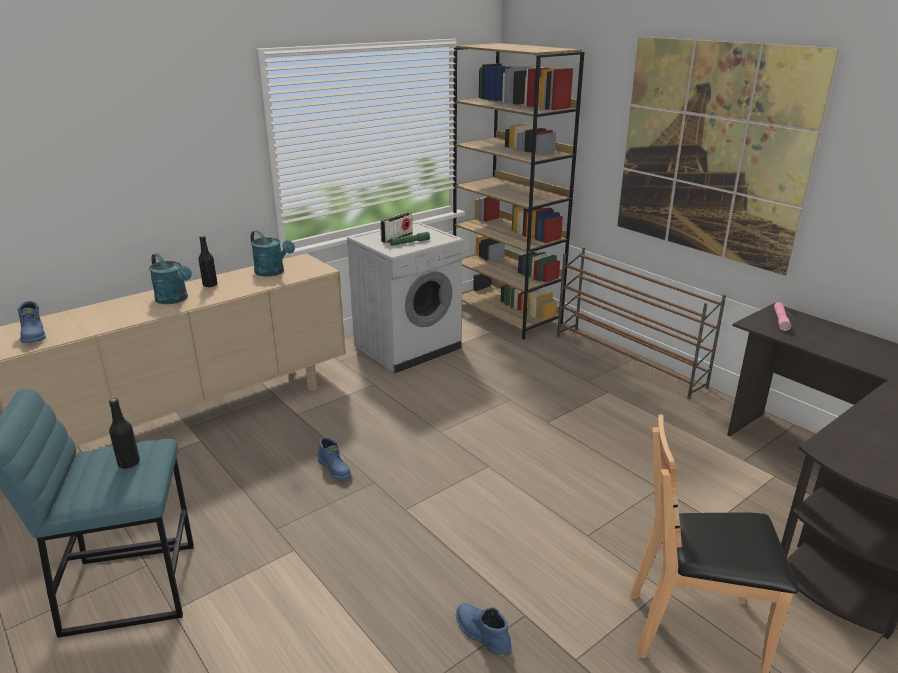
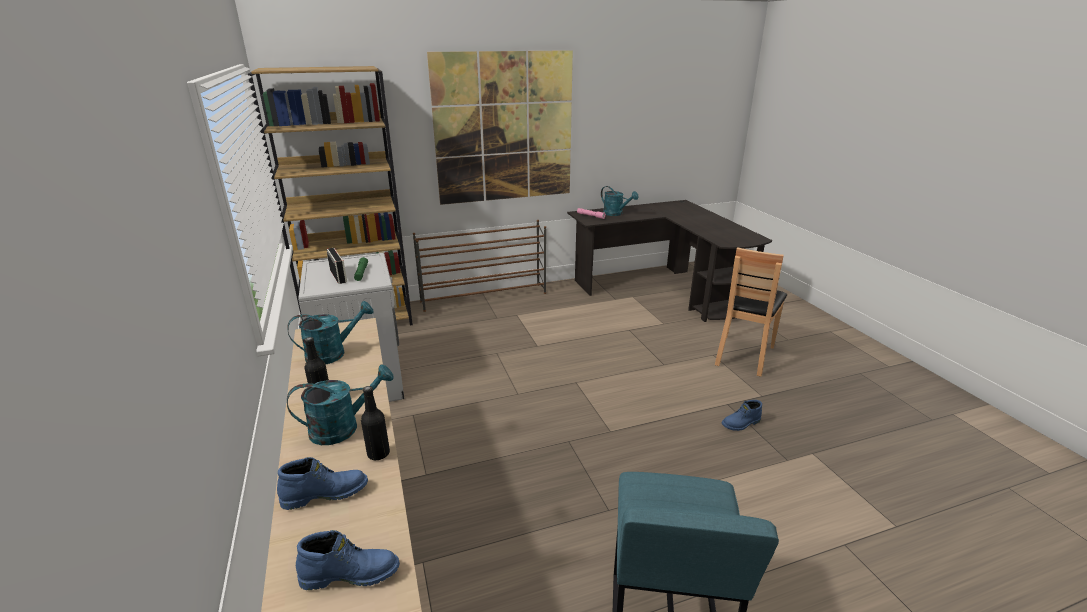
camera: 70 degrees left, 0 degrees up
(129, 463) = (674, 496): black bottle -> black bottle (378, 454)
(335, 469) = (538, 460): blue boot -> blue boot (326, 493)
(825, 337) = (616, 214): none -> turquoise watering can

